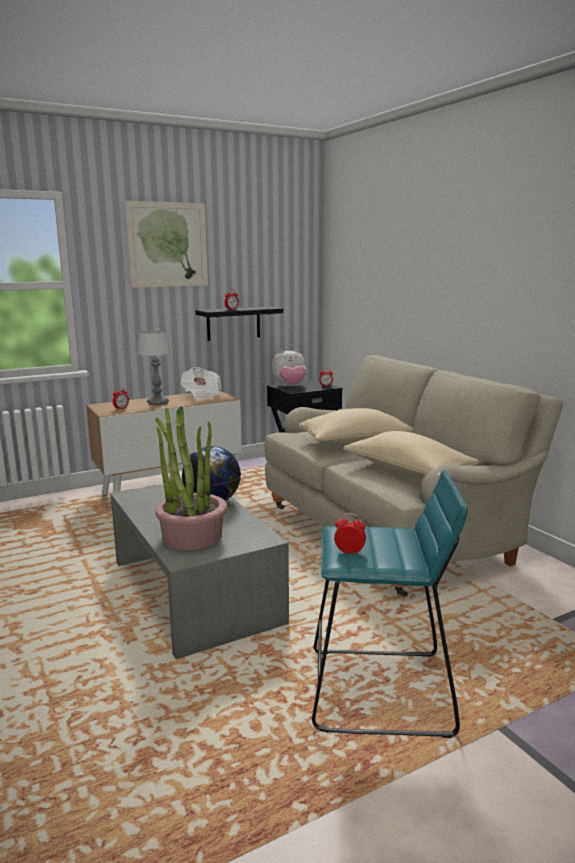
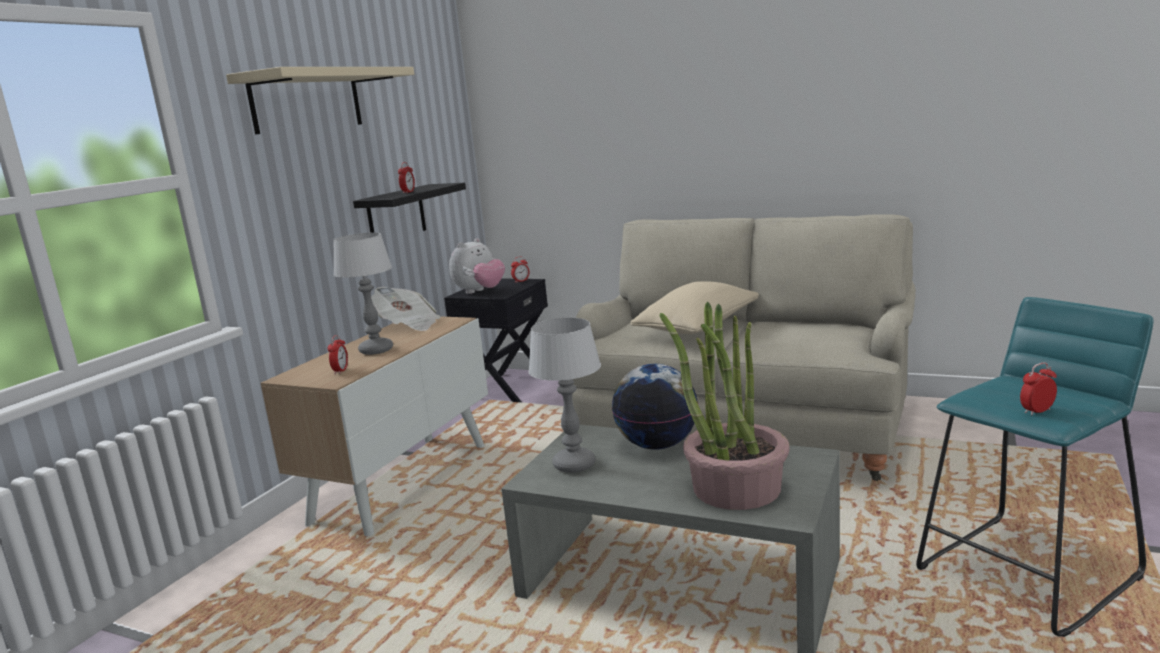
camera: 35 degrees left, 0 degrees up
(158, 496) = (574, 465): none -> table lamp
(167, 245) = (307, 101): picture -> beige shelf
(407, 472) = (819, 337): beige pillow -> none

